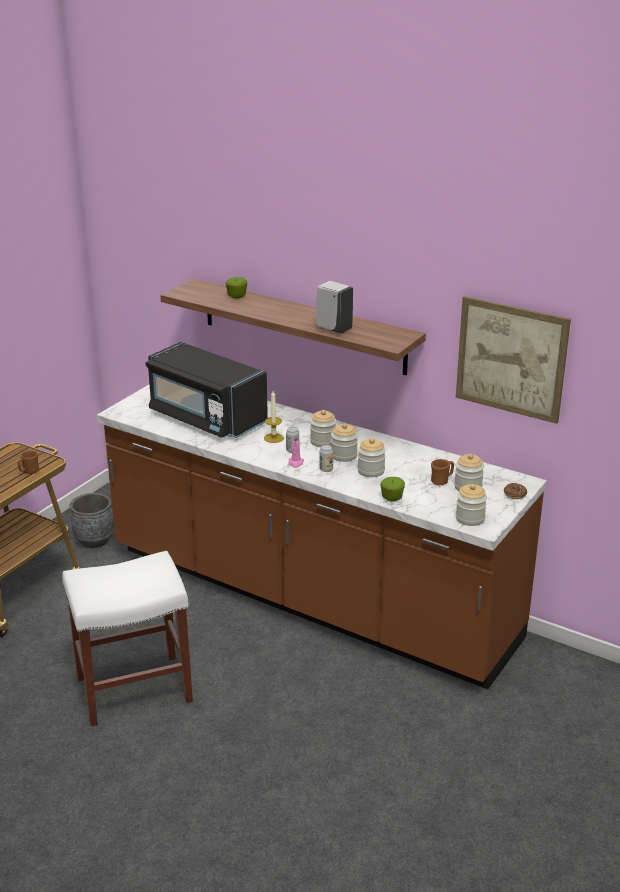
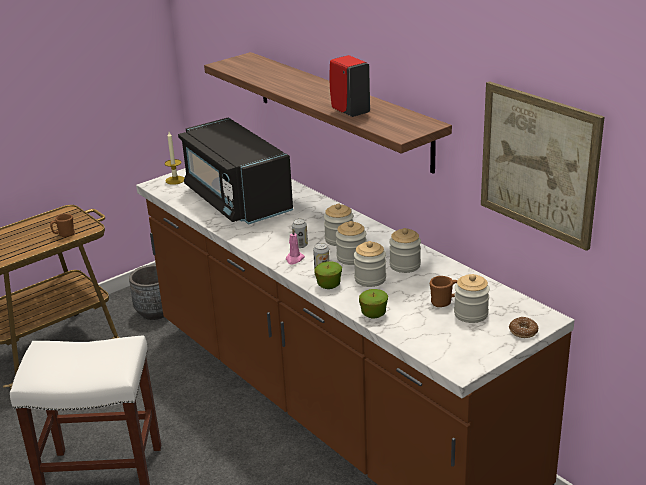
camera: 20 degrees right, 0 degrees up
(237, 296) = (278, 71): apple -> apple (329, 285)
(273, 438) = (290, 229): candle -> candle (175, 180)
(333, 329) = (349, 112): white soap dispenser -> red soap dispenser
(470, 518) = (450, 353): jar -> jar (405, 265)

